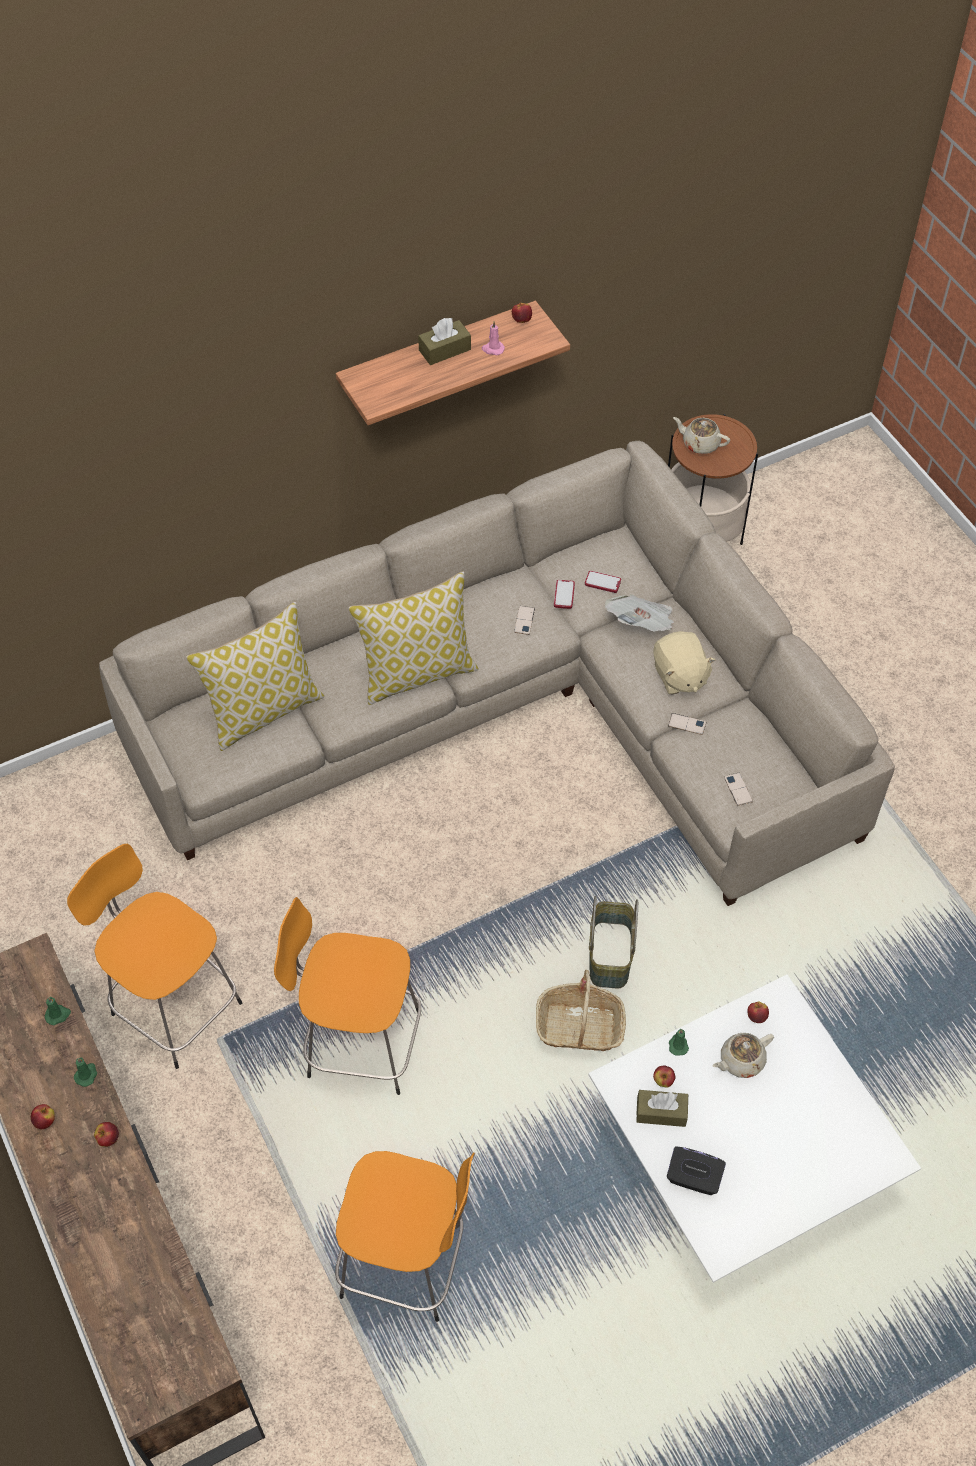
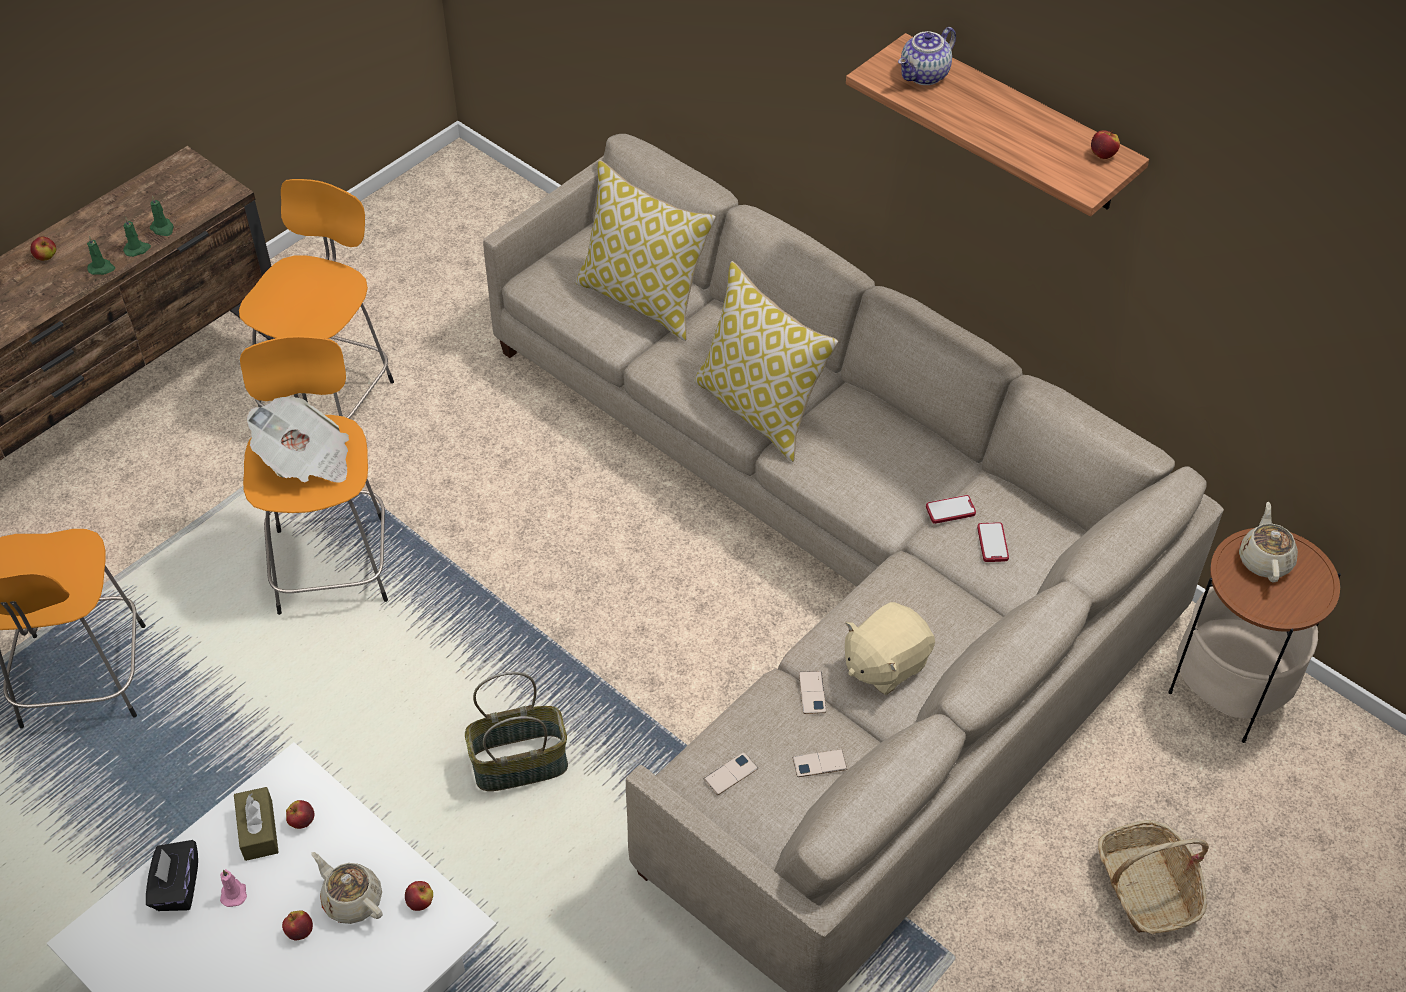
camera: 70 degrees right, 5 degrees down
(108, 1138) = (35, 305): apple -> apple (300, 931)
(391, 378) = (925, 76): none -> teapot
(444, 350) = (1002, 105): brown tissue box -> none
(492, 349) = (1032, 143): pink candle -> pink candle (234, 893)
(524, 620) = (888, 482): phone -> phone (819, 763)
(580, 1027) = (412, 759): basket -> basket (1147, 888)
(641, 624) = (949, 602): newspaper -> newspaper (306, 460)
(678, 1045) = (355, 824): green candle -> green candle (137, 249)

